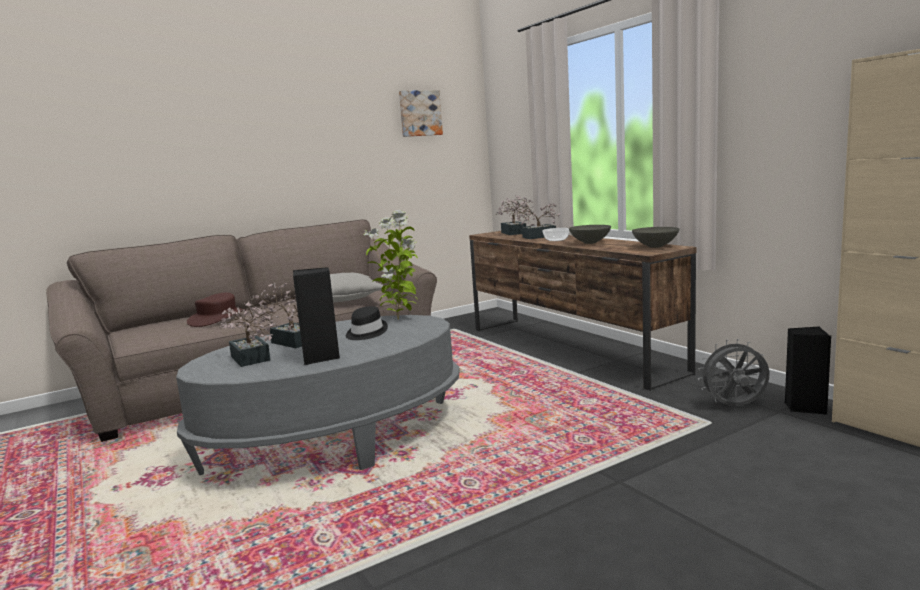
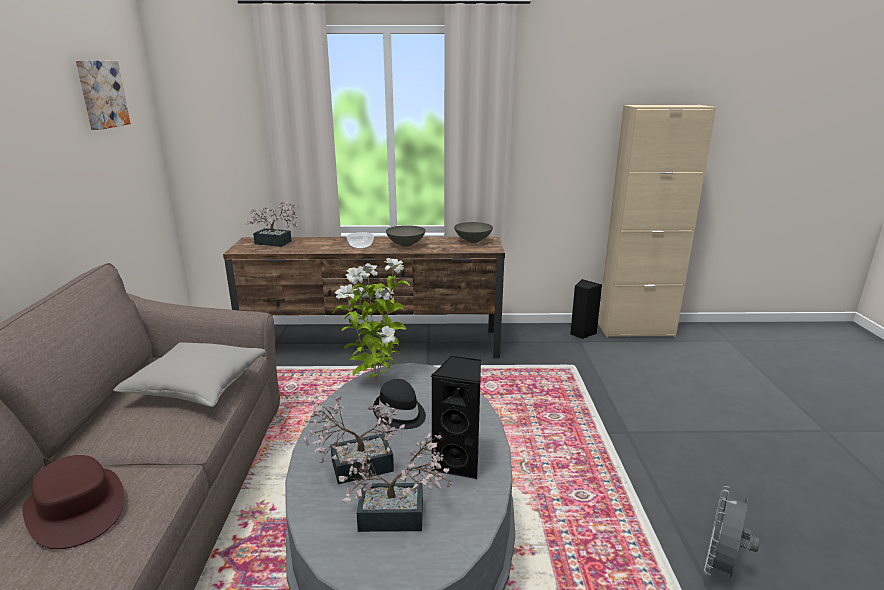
camera: 60 degrees left, 10 degrees up
(535, 237) = (323, 245): potted plant -> none
(734, 407) = (559, 348): grey fan -> grey fan (720, 568)

